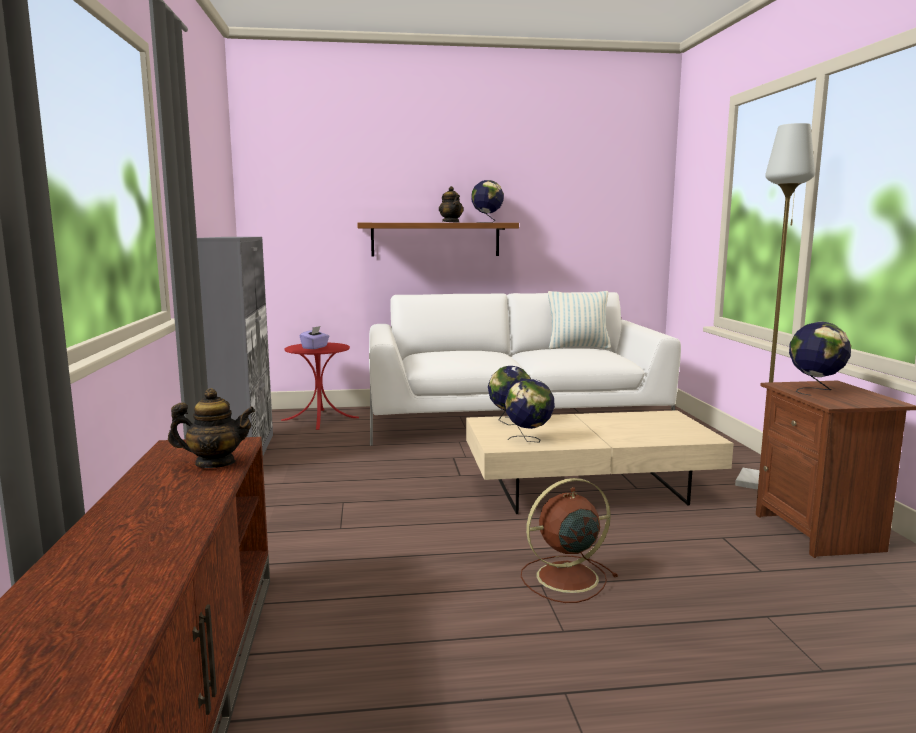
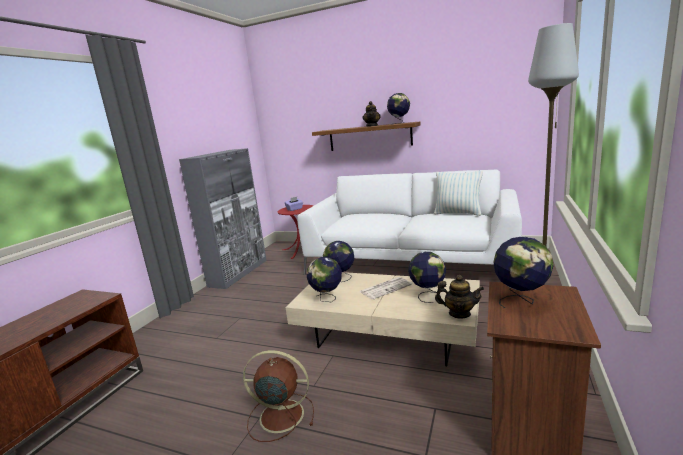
camera: 30 degrees right, 5 degrees up
(215, 463) = (63, 314): teapot -> teapot (459, 314)
(585, 425) = (386, 288): none -> newspaper
(645, 426) = (428, 295): none -> globe

